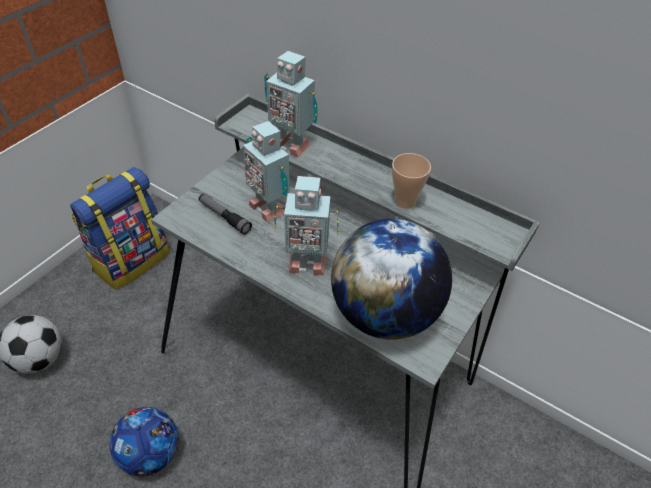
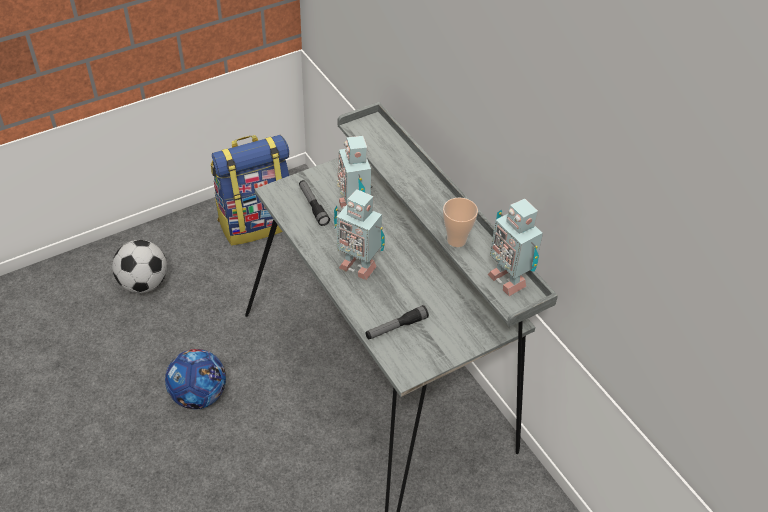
camera: 25 degrees right, 0 degrees up
(291, 144) = (391, 160): toy robot -> toy robot (508, 279)
(384, 314) = (396, 327): globe -> flashlight

